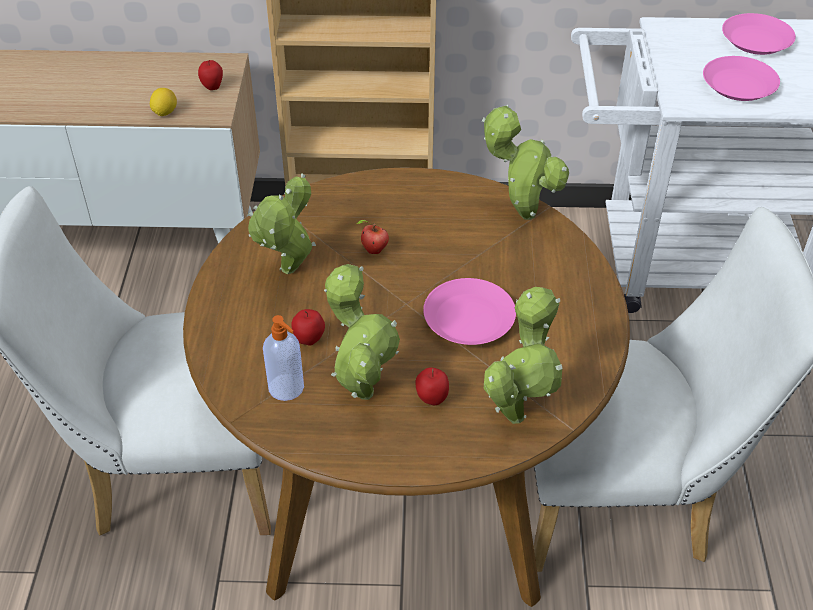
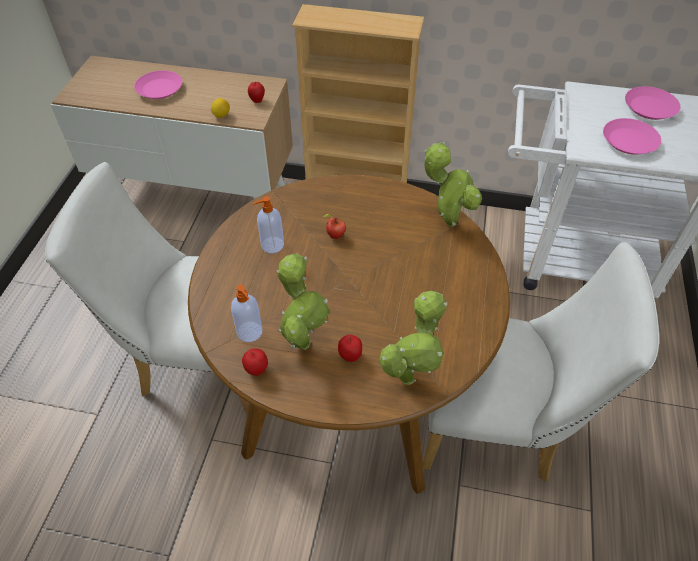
camera: 10 degrees right, 5 degrees up
(288, 273) = (271, 245): potted plant -> soap dispenser
(309, 340) = (274, 298): apple -> apple (256, 370)
(470, 318) = (391, 297): pink plate -> pink plate (160, 89)

